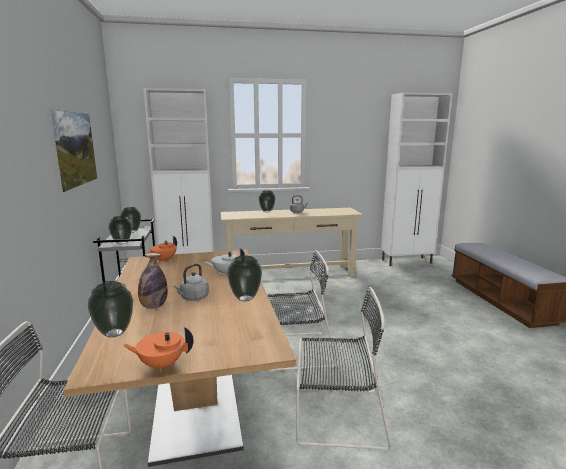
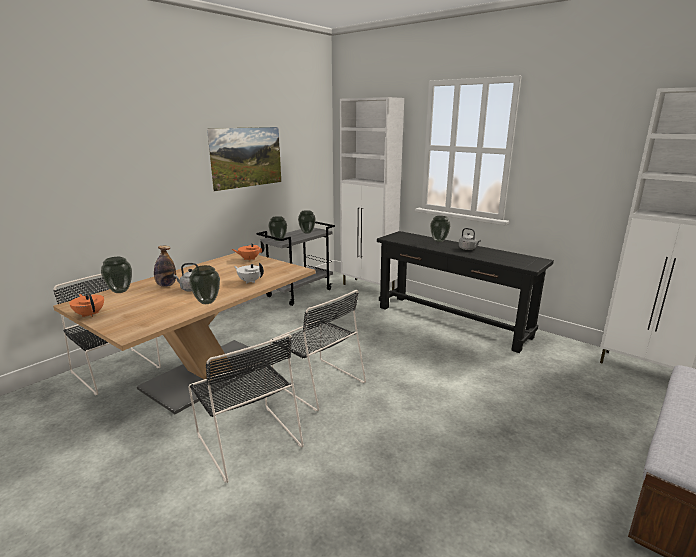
camera: 50 degrees right, 5 degrees up
(290, 274) = (451, 321): beige console table -> black console table

